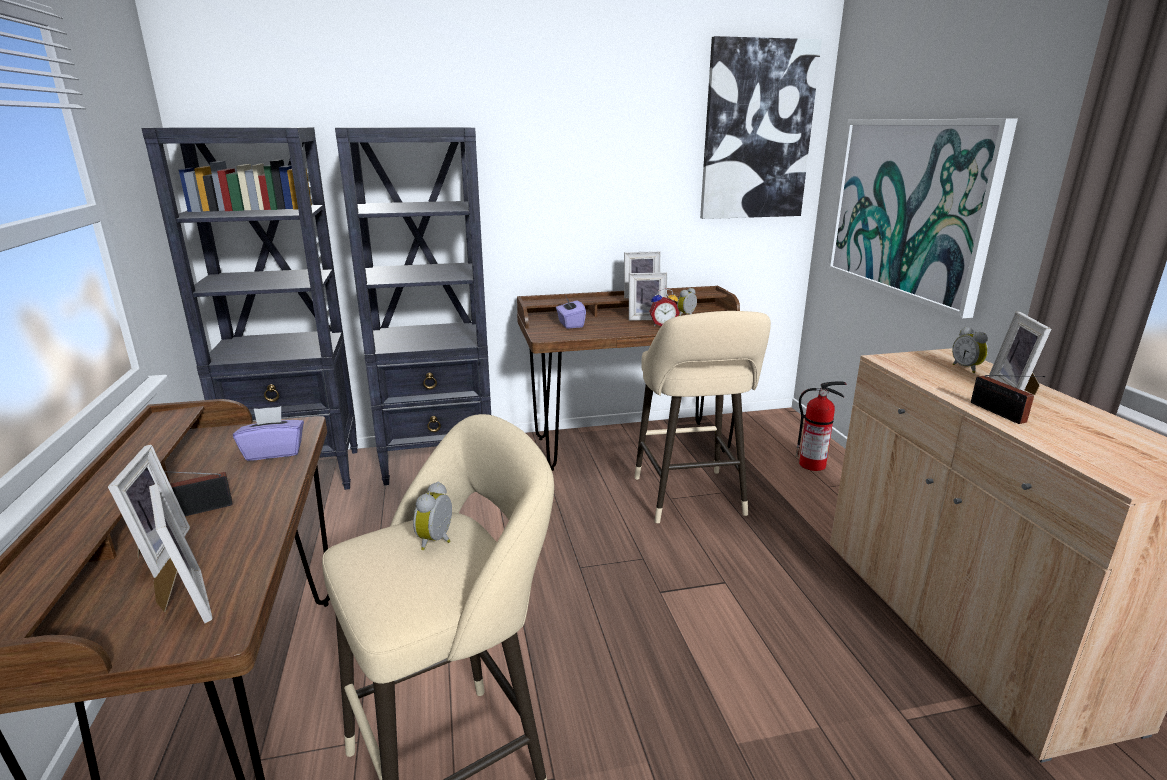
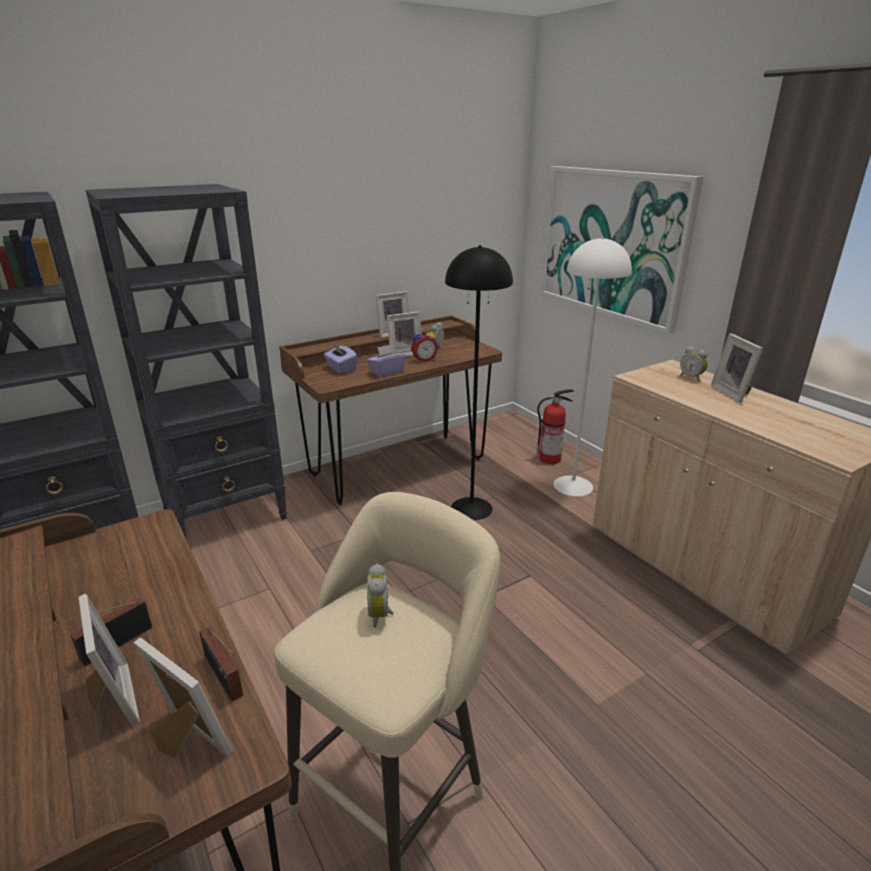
camera: 20 degrees left, 5 degrees up
(274, 452) = (149, 559): purple tissue box -> purple tissue box (386, 372)
(690, 499) = (471, 508): beige stool -> black floor lamp
(757, 131) = (474, 176): picture -> none
(828, 497) = (573, 485): none -> white floor lamp
(1000, 414) = (737, 415): radio -> radio (224, 679)

